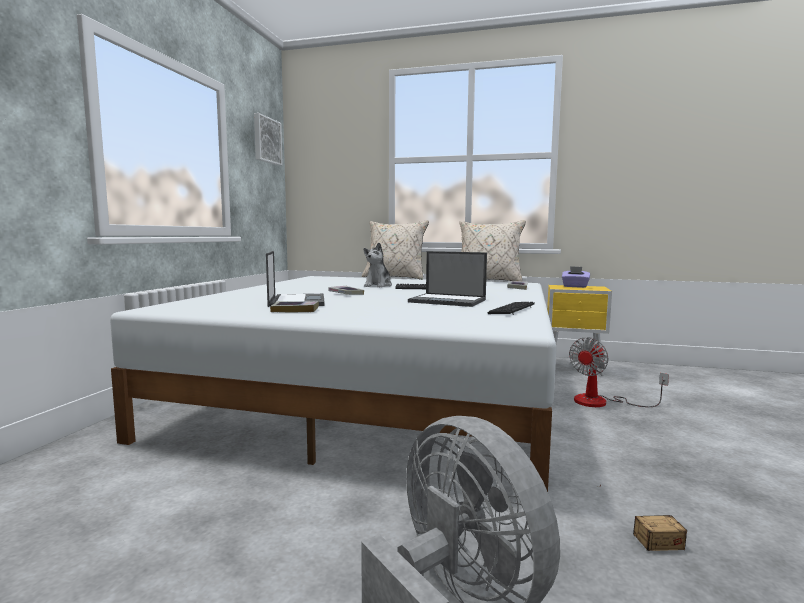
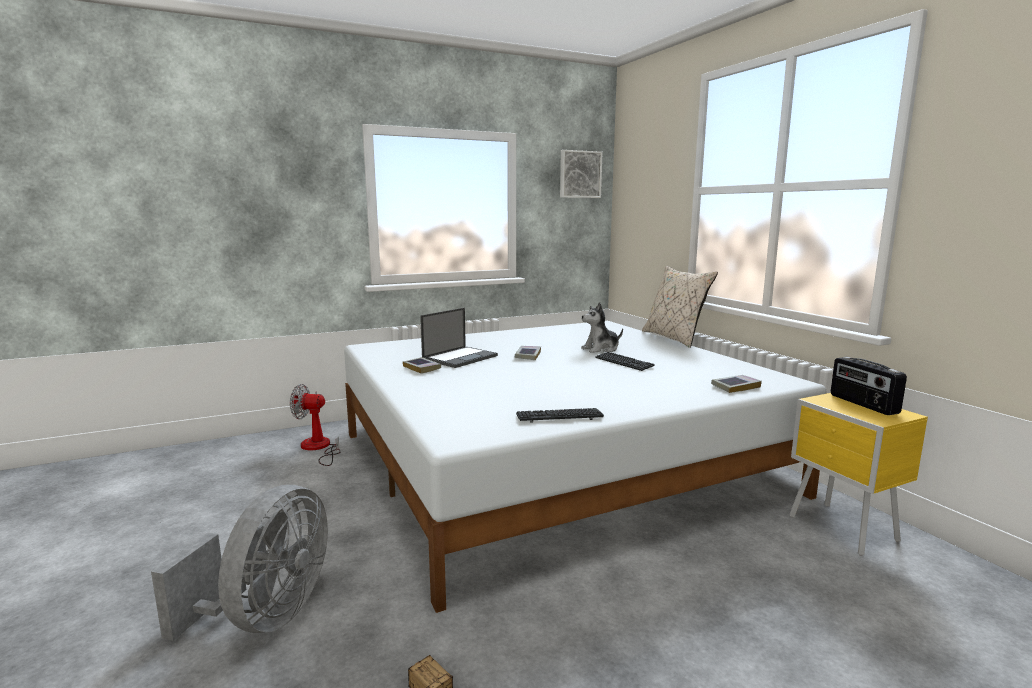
camera: 50 degrees right, 5 degrees up
(448, 301) = (563, 388): laptop -> none
(488, 280) = (766, 365): beige pillow -> none
(575, 286) = (862, 404): purple tissue box -> radio
(602, 402) = (750, 580): fan -> fan (318, 448)

